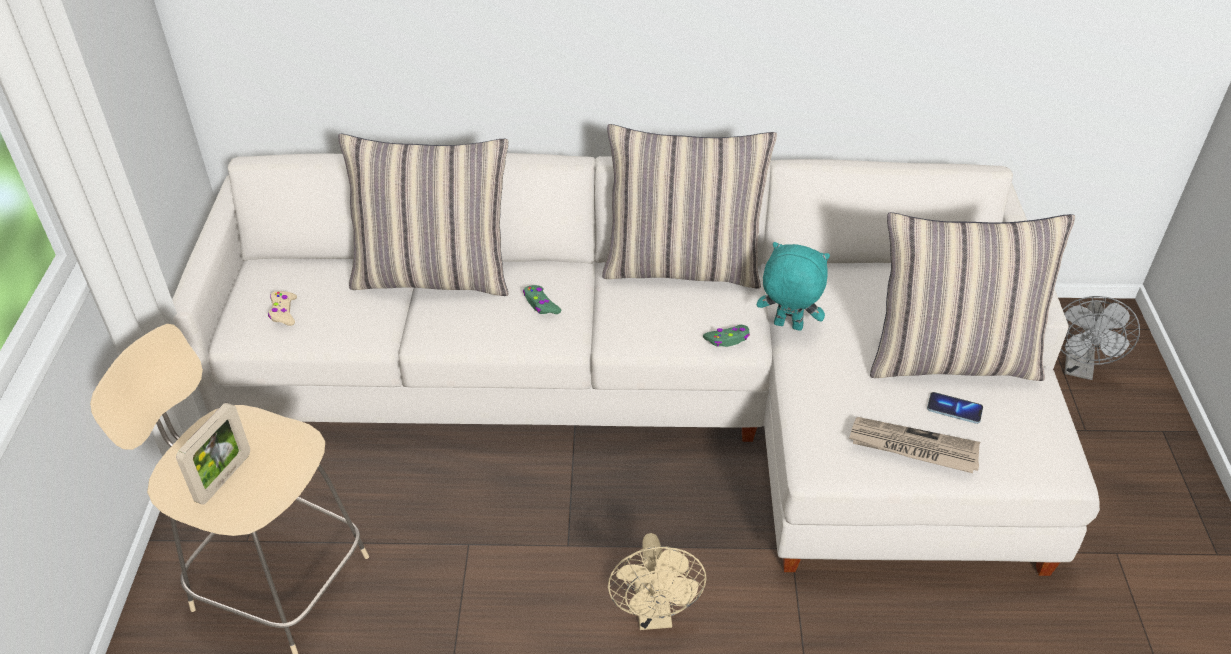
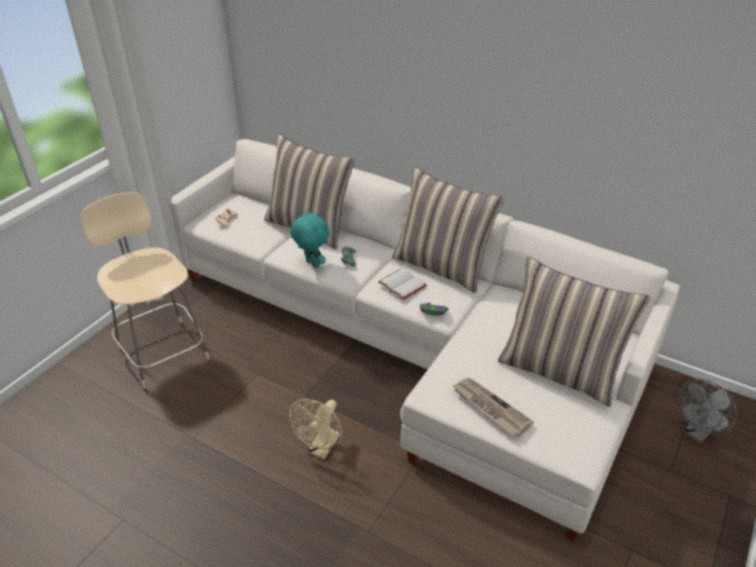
camera: 30 degrees right, 5 degrees down
(224, 478) = (132, 277): picture frame -> none
(655, 314) = (403, 284): none -> white book
(787, 326) = (474, 318): turquoise plush toy -> turquoise plush toy (311, 264)
(954, 409) = (535, 398): phone -> none

